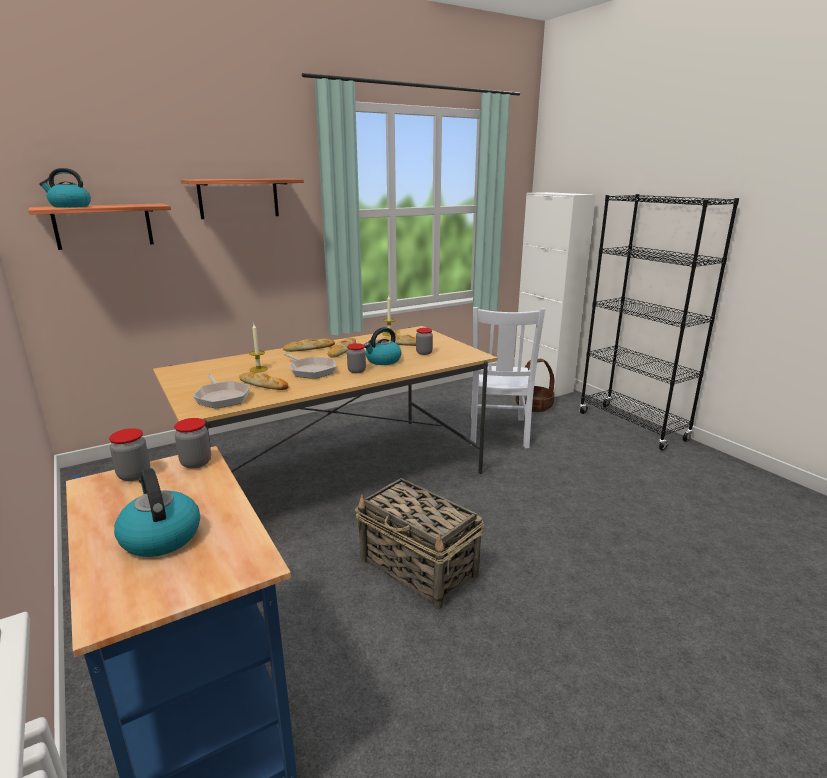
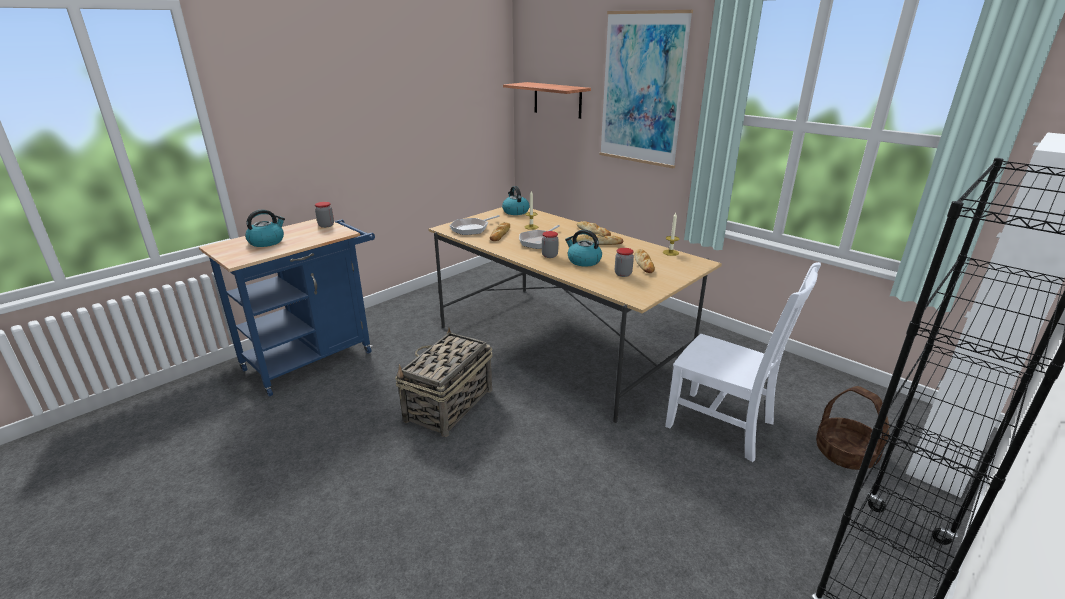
camera: 75 degrees right, 5 degrees up
(70, 206) = (534, 84): kettle -> kettle (515, 211)
(196, 463) = (338, 233): jar -> none
(238, 198) = (642, 89): shelf -> picture
(498, 433) = (723, 426): white chair -> white chair turned 135 degrees counterclockwise

